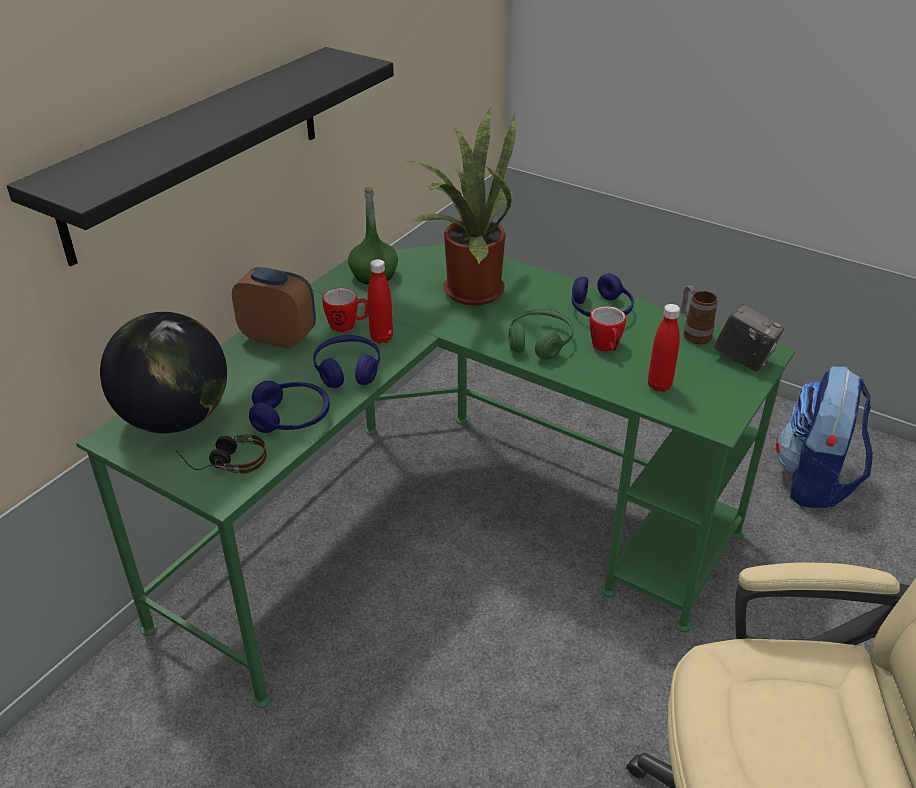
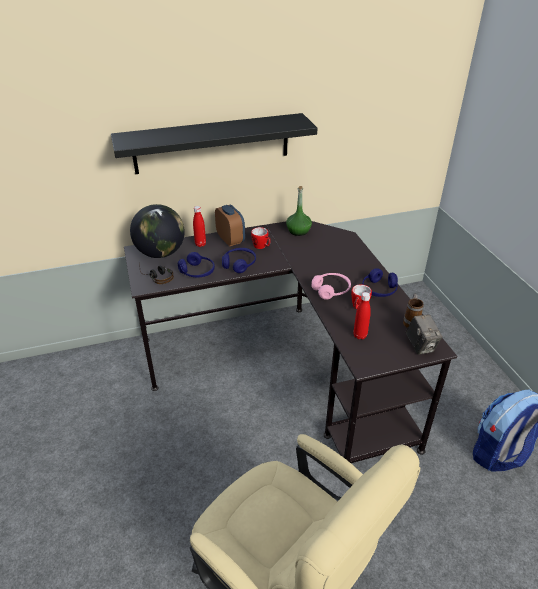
camera: 40 degrees right, 0 degrees up
(381, 338) = (268, 257): red bottle -> red bottle (200, 244)
(444, 529) = (285, 367): green desk -> black desk
(467, 290) = (330, 254): potted plant -> none
(539, 342) = (331, 290): green headphones -> pink headphones

